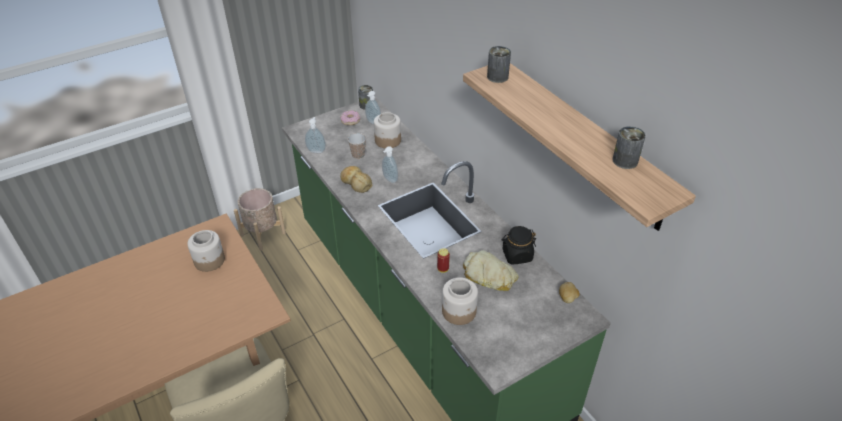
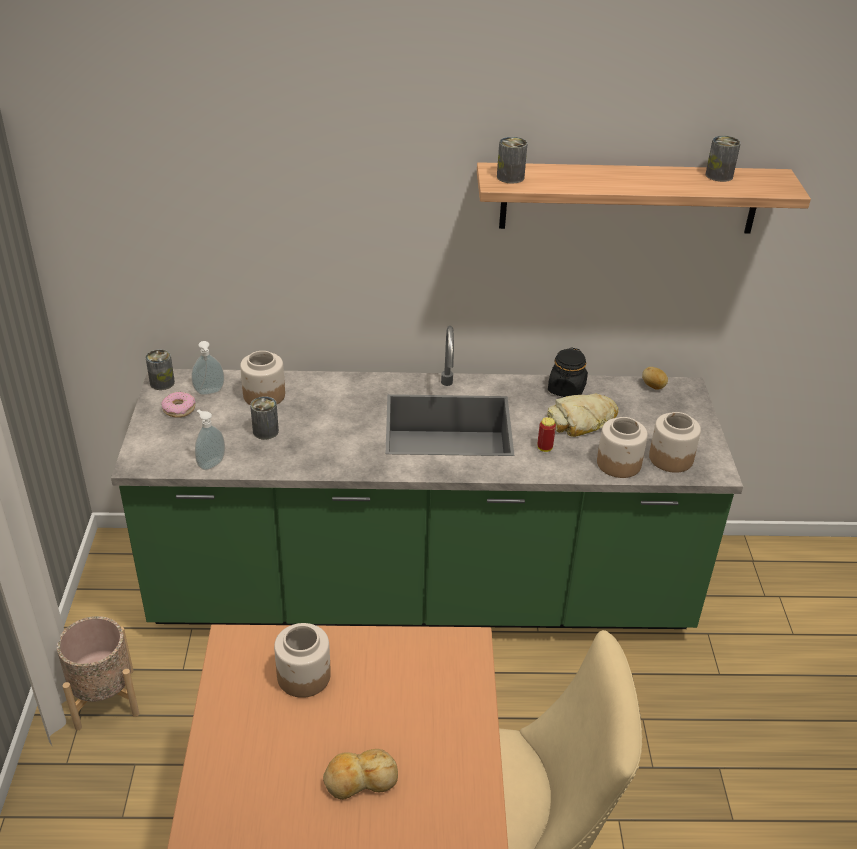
camera: 60 degrees left, 5 degrees down
(356, 183) = (322, 454): bread -> bread (360, 780)
(358, 155) = (265, 431): cup -> can
(389, 180) = (346, 425): soap dispenser -> none
(490, 337) = (670, 458): none -> jar

